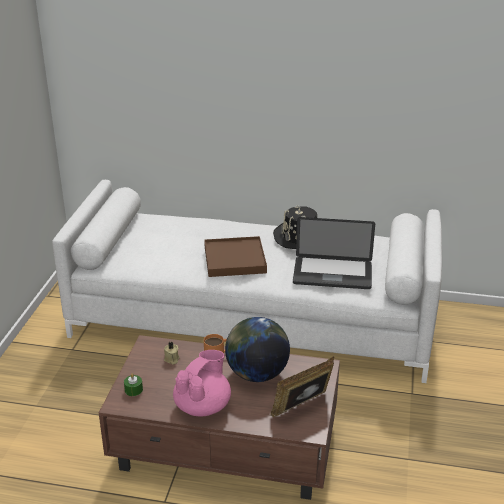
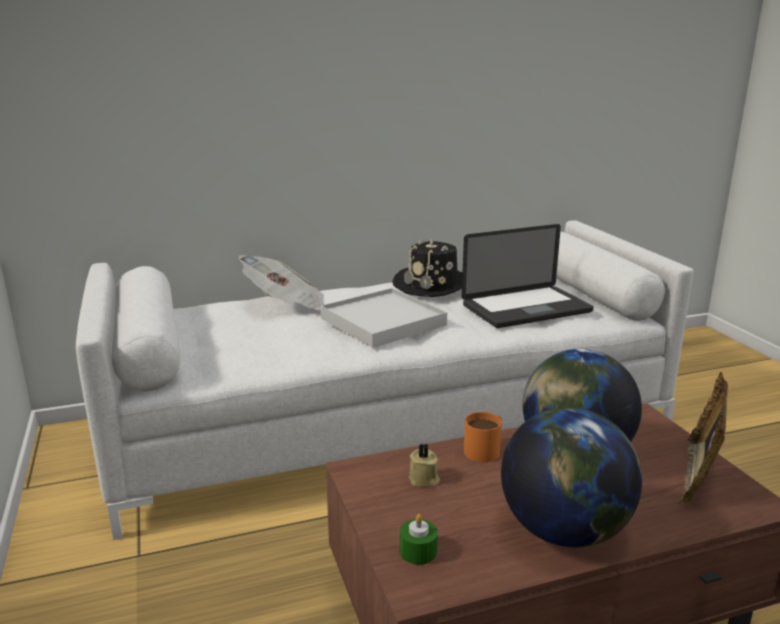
camera: 30 degrees left, 10 degrees down
(199, 228) = (284, 303): none -> newspaper
(203, 406) = (564, 530): pink teapot -> globe
(235, 260) = (383, 322): brown tray -> white tray

